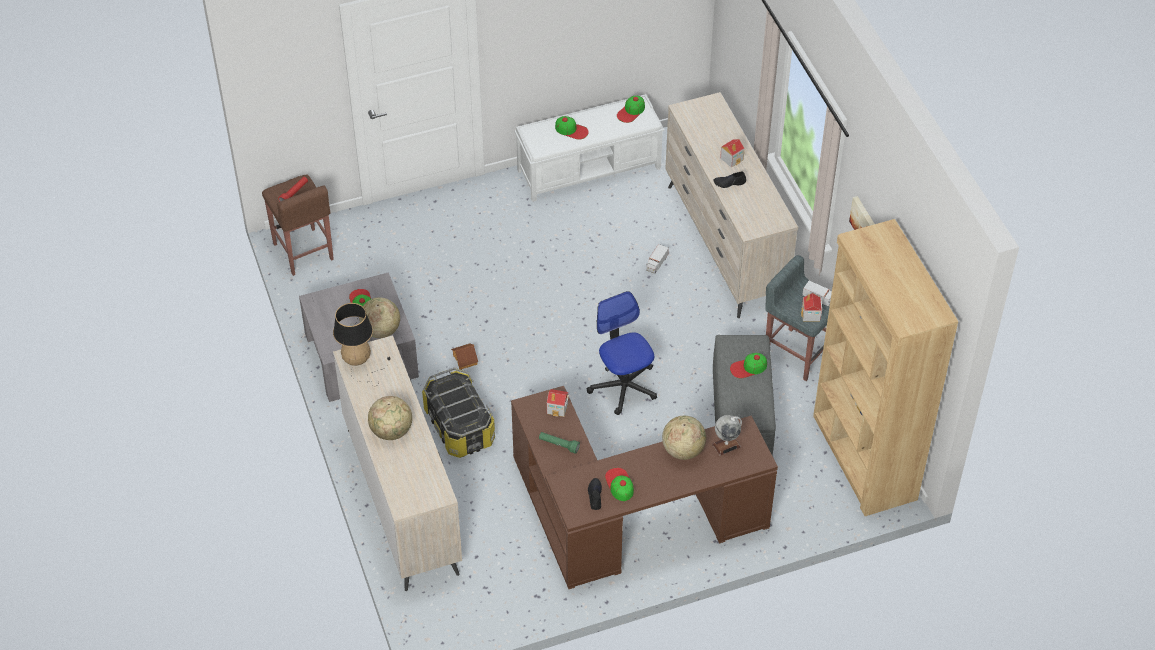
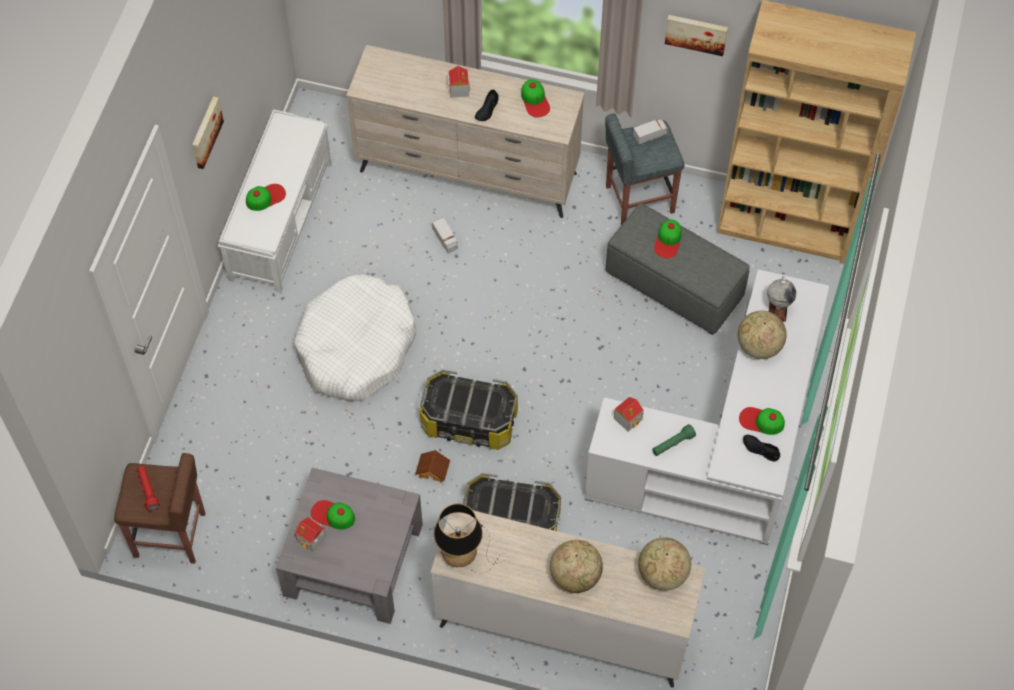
camera: 55 degrees left, 10 degrees up
(381, 330) = (383, 518): globe -> globe (662, 574)
(520, 358) = (469, 422): none -> storage box
(525, 264) = (356, 347): none -> white dog bed
(540, 34) = (205, 132): none -> picture
(623, 386) = (570, 357): office chair -> none
(626, 519) = (723, 449): brown desk -> white desk
(631, 111) = (285, 134): cap -> cap (535, 100)
(810, 315) = (664, 153): toy house -> toy house (311, 538)

